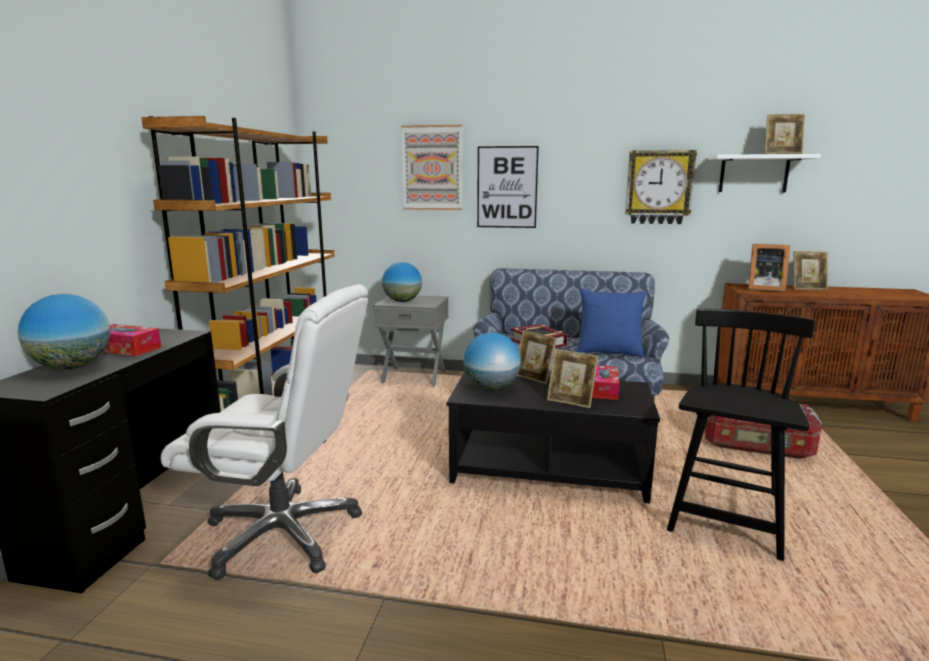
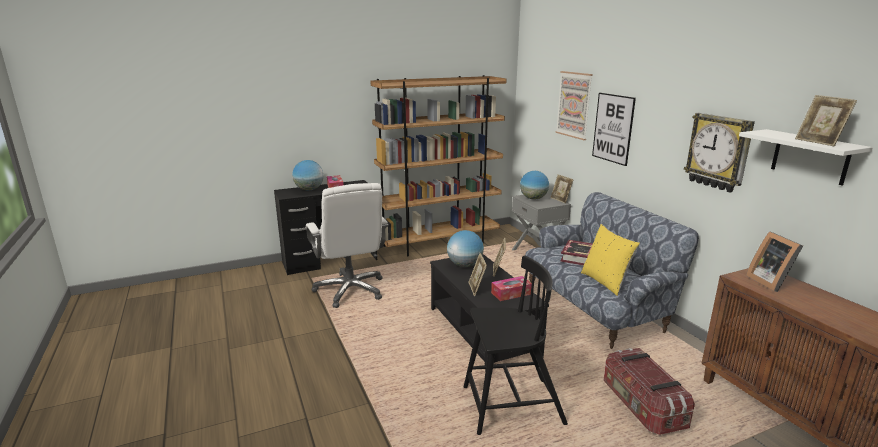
camera: 55 degrees right, 5 degrees up
(608, 352) = (605, 282): blue pillow -> yellow pillow
(807, 288) = (828, 301): picture frame -> picture frame (560, 200)

